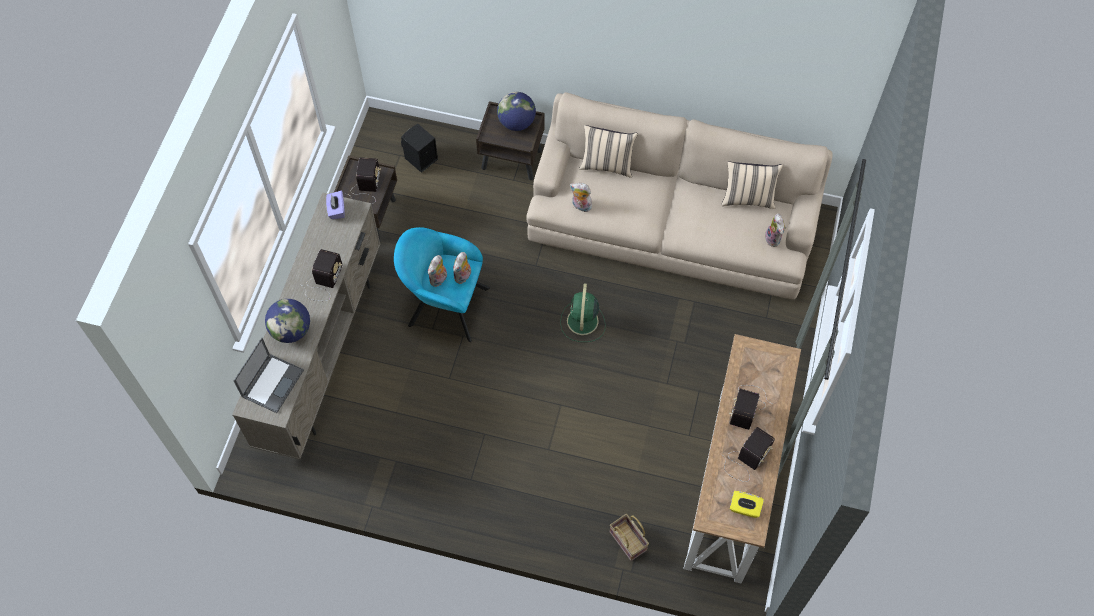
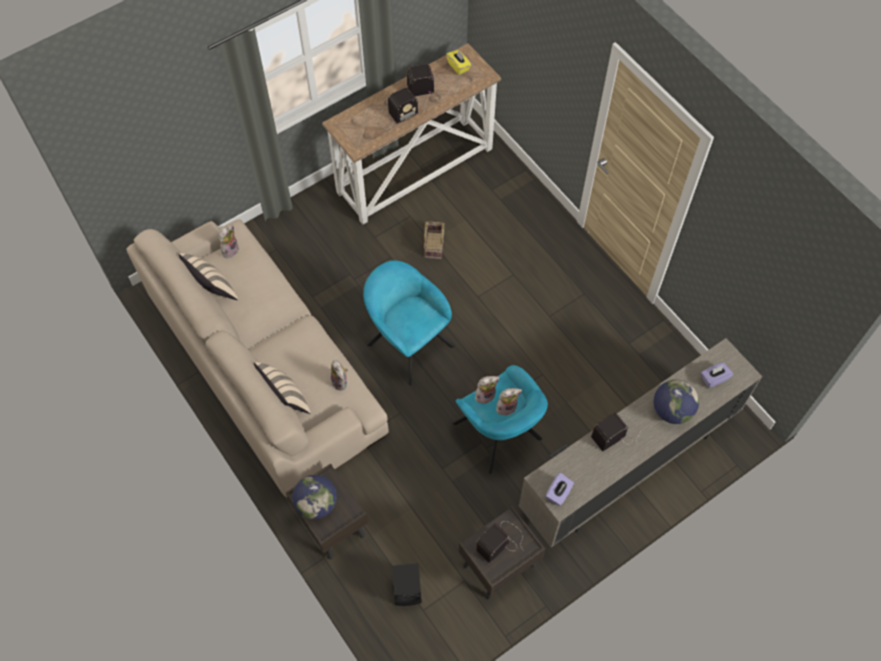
camera: 140 degrees left, 0 degrees up
(273, 382) = (714, 378): laptop -> purple tissue box
(582, 322) = (407, 342): green fan -> turquoise armchair
(629, 541) = (511, 185): basket -> basket (433, 244)

